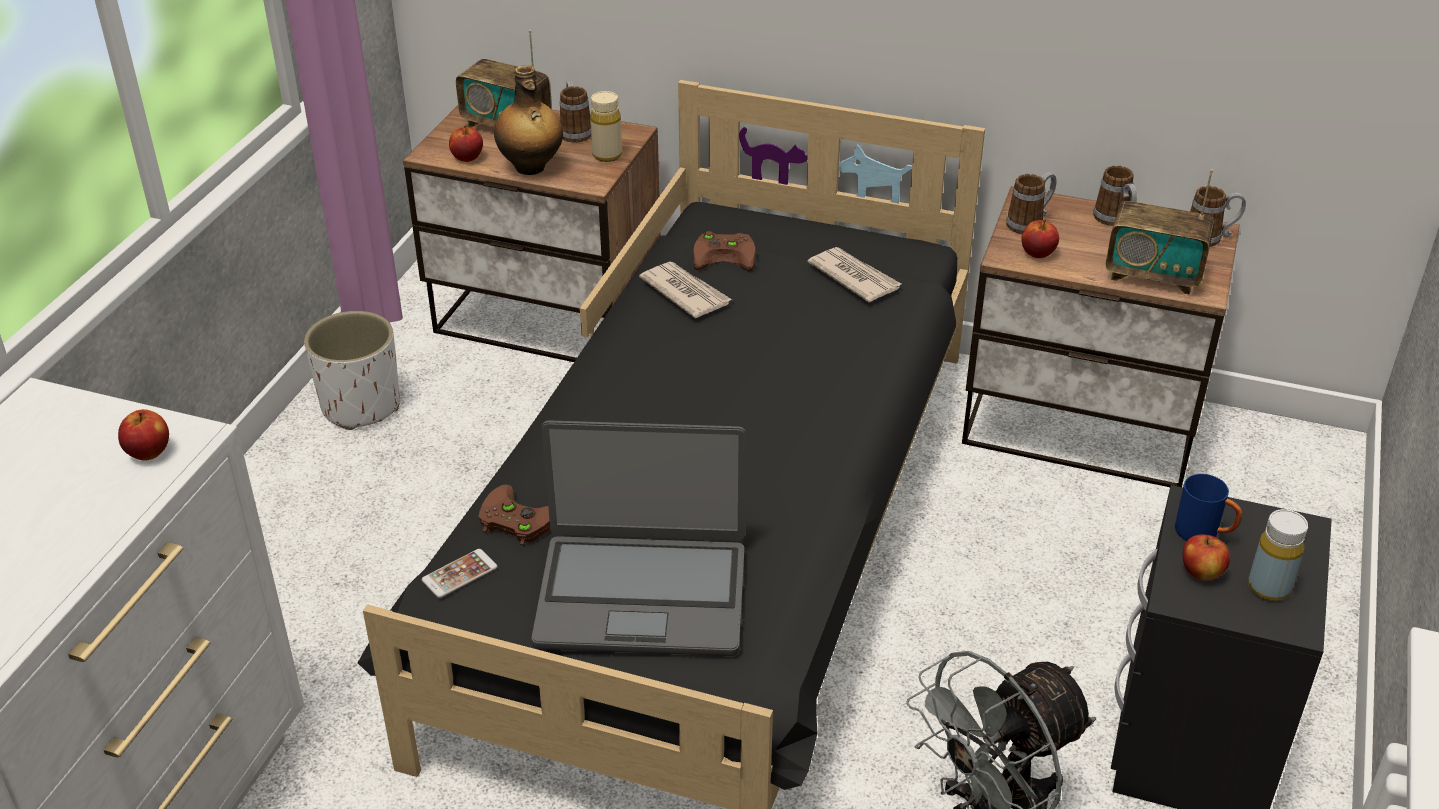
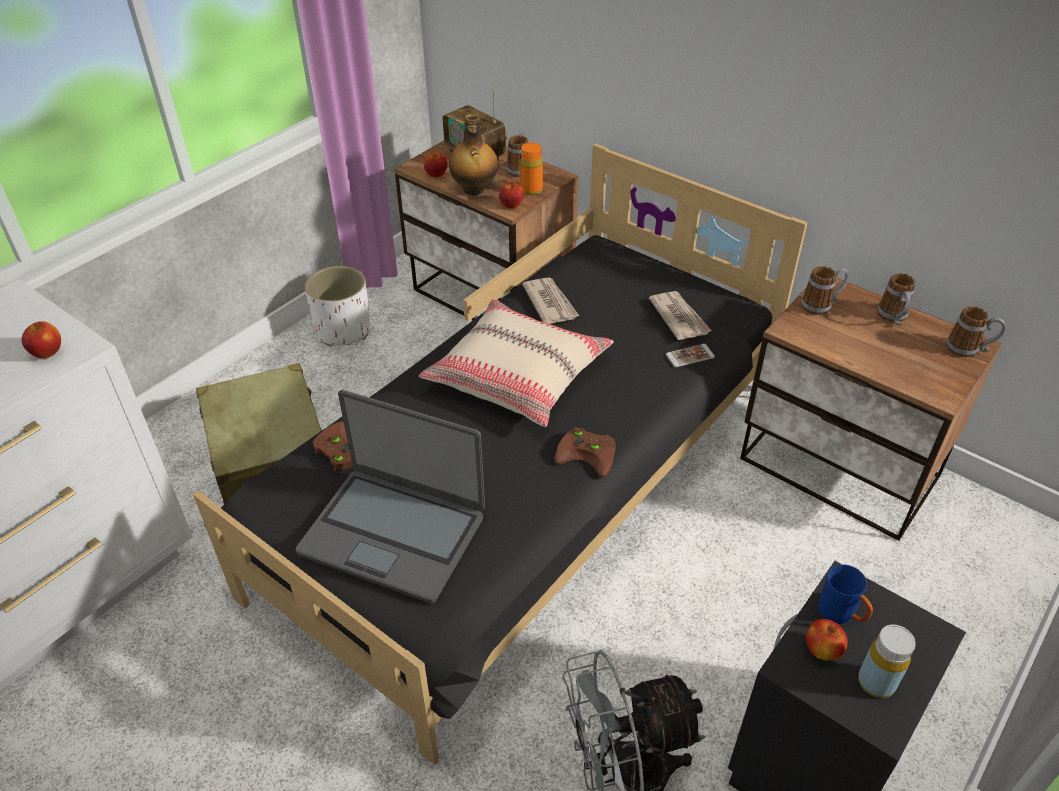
camera: 20 degrees right, 5 degrees up
(341, 581) = (269, 452): none -> beige suitcase
(459, 574) = (282, 481): phone -> phone (690, 356)
(607, 155) = (531, 190): beige bottle -> orange bottle
(693, 384) = (518, 375): none -> beige pillow
(726, 255) = (594, 280): brown game controller -> brown game controller (589, 454)
(1037, 253) = (814, 332): apple -> apple (511, 205)
(1153, 275) = (903, 372): radio -> none

